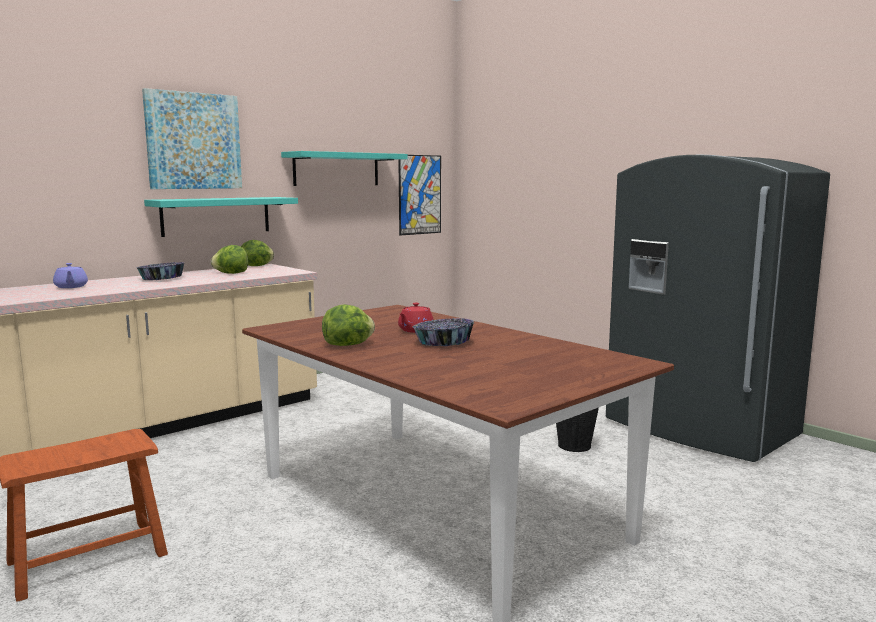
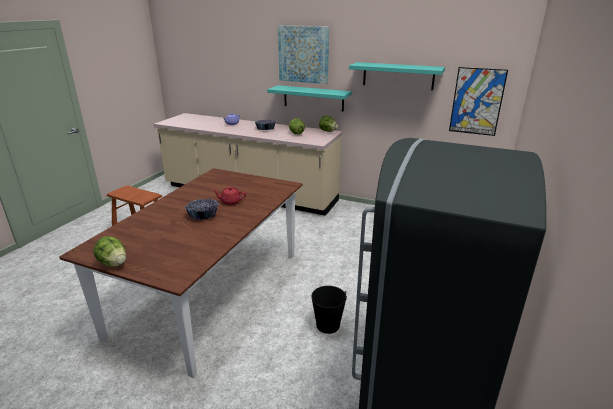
camera: 65 degrees right, 15 degrees up
(348, 345) = (188, 195): lettuce -> lettuce (113, 263)

